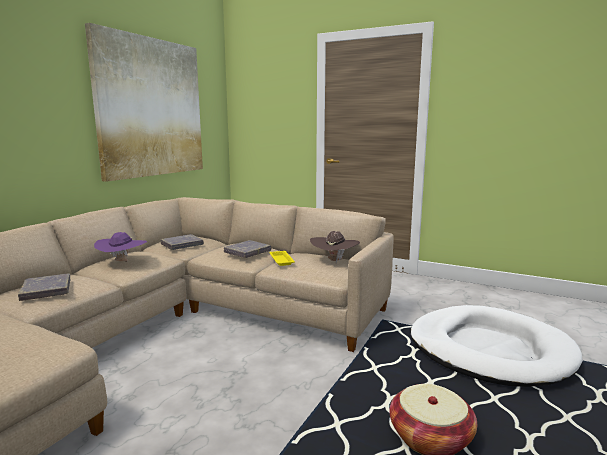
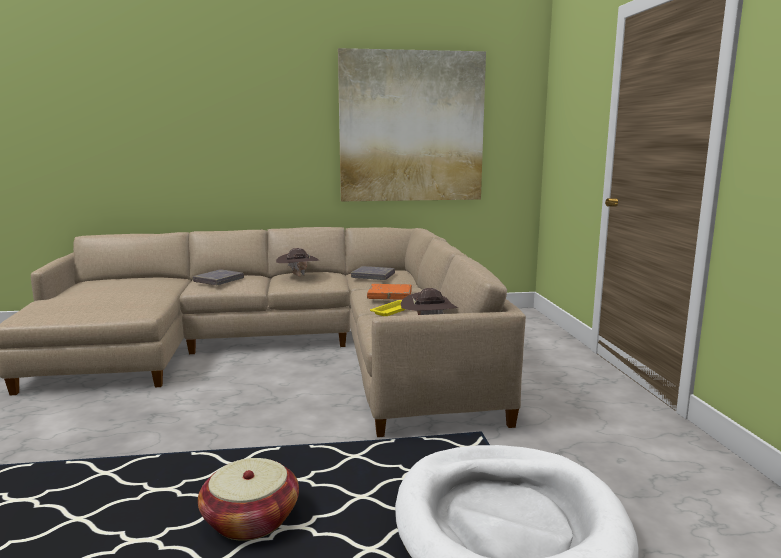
camera: 55 degrees right, 0 degrees up
(122, 262) = (298, 277): purple hat -> brown hat
(247, 252) = (390, 295): grey book -> orange book

